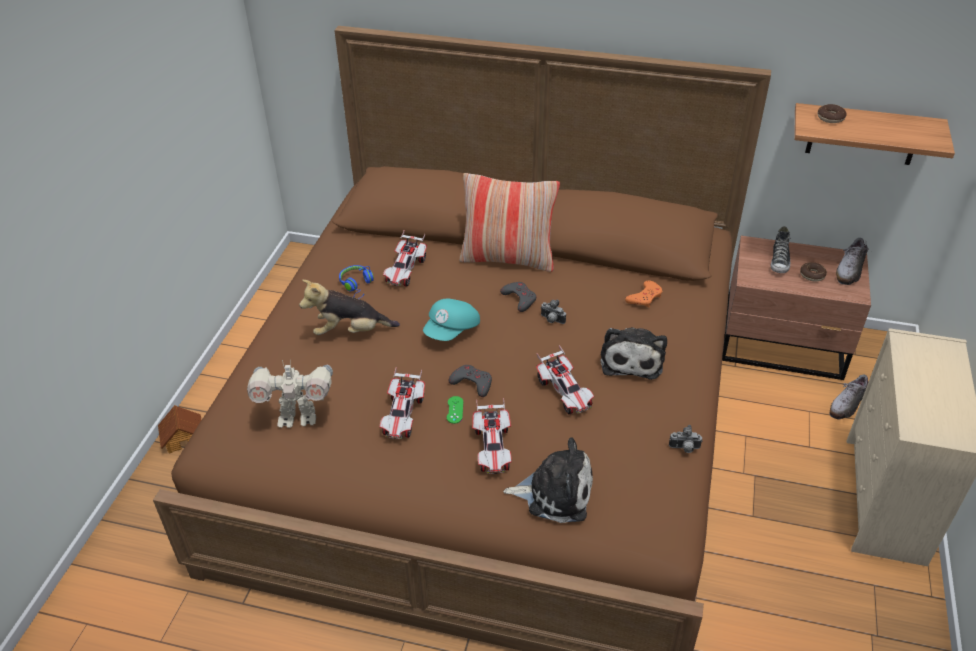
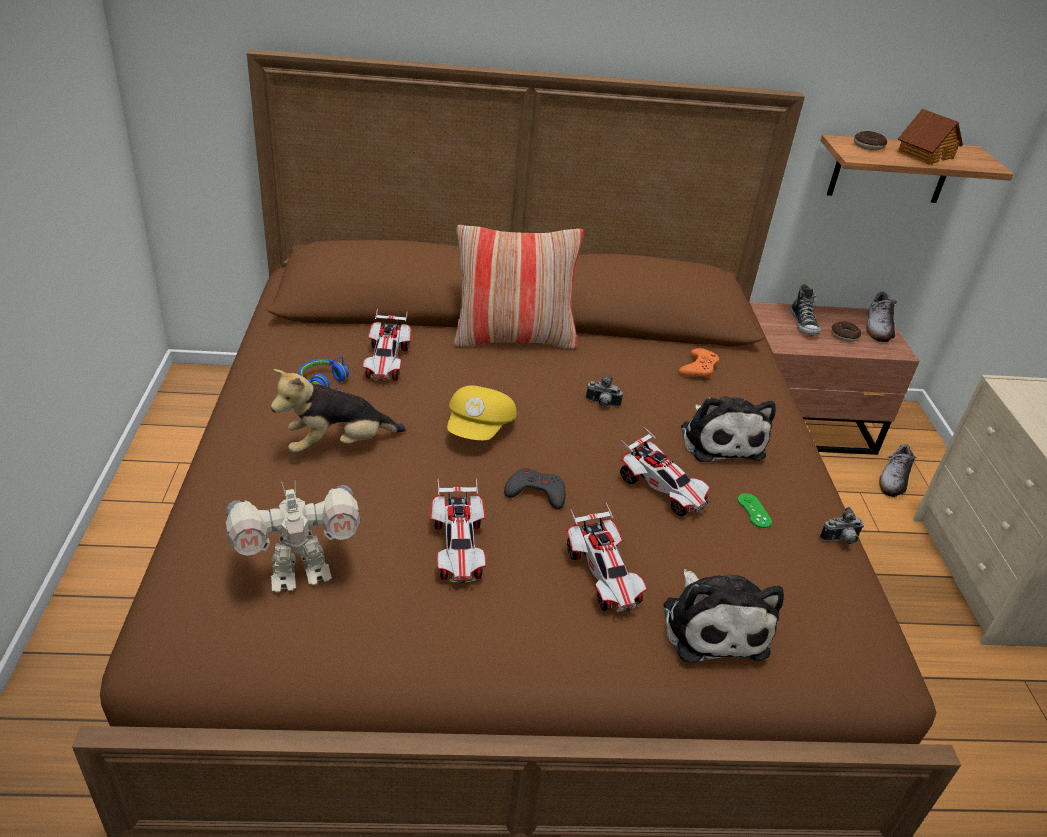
camera: 20 degrees left, 5 degrees down
(184, 437) = (71, 639): toy house -> toy house (924, 154)
(452, 330) = (480, 429): turquoise cap -> yellow cap
(455, 410) = (528, 531): green game controller -> green game controller (754, 511)
(519, 299) = (550, 383): grey game controller -> none
(555, 493) = (713, 624): plush toy -> plush toy turned 90 degrees clockwise

